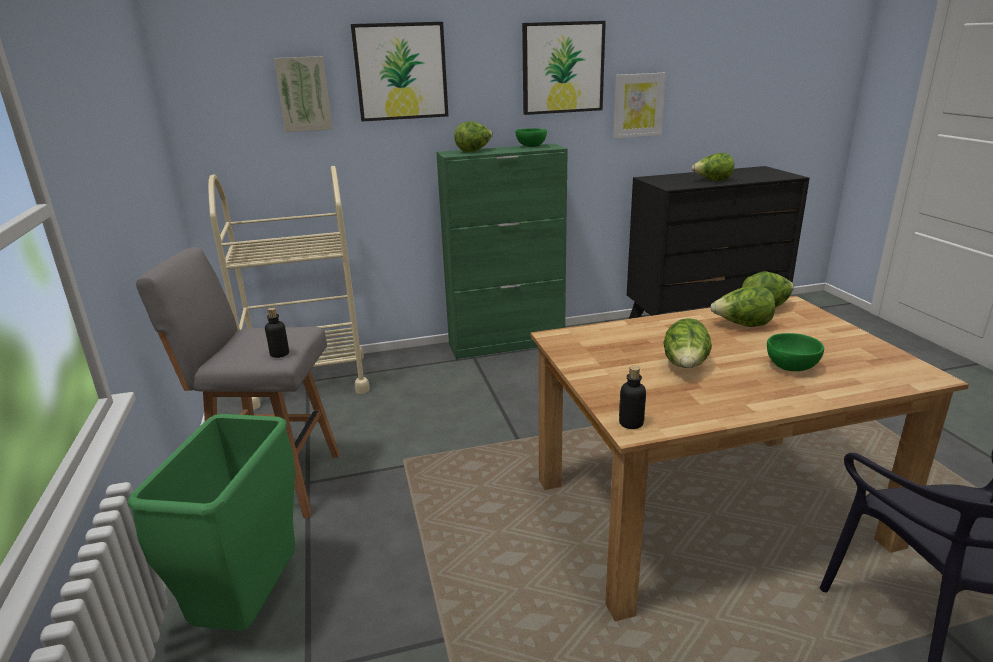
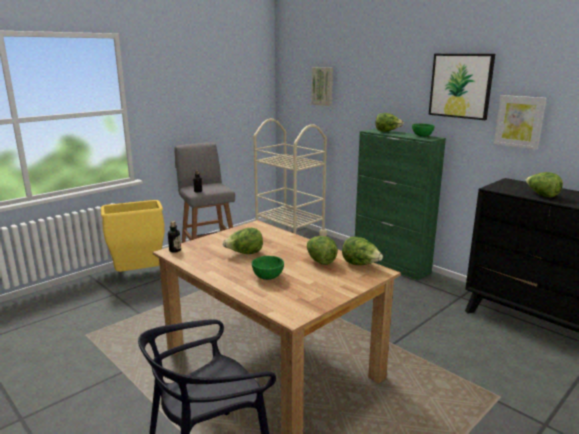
camera: 60 degrees right, 5 degrees down
(249, 607) = (139, 274): green trash can -> yellow trash can
(401, 71) = (365, 79): picture -> none

